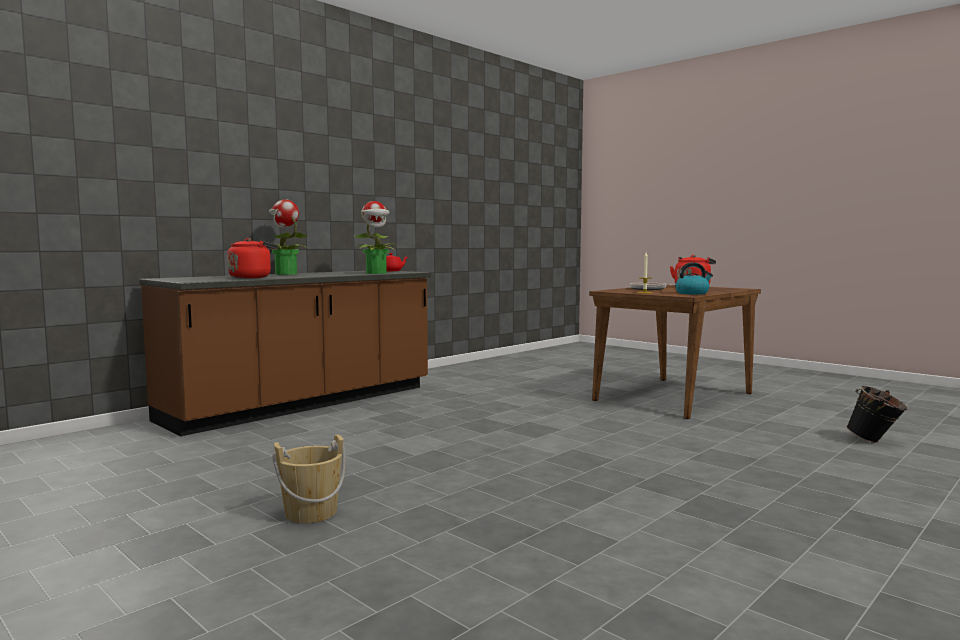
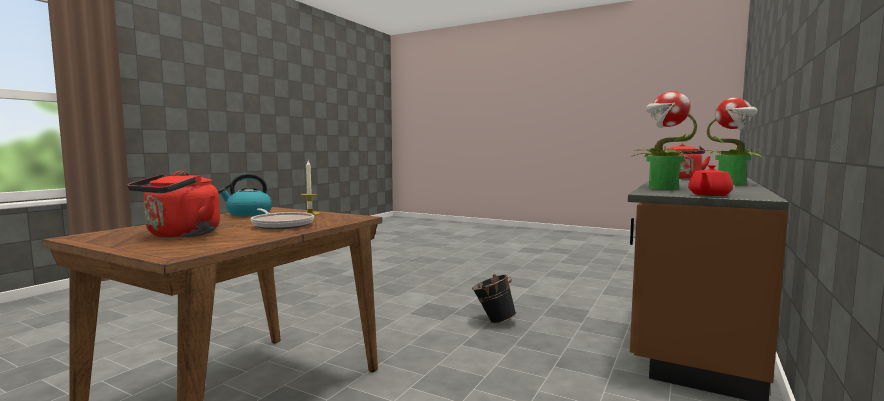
camera: 165 degrees right, 0 degrees up
(311, 513) = (502, 259): beige bucket -> none
(875, 442) = (132, 324): black bucket -> black bucket (493, 321)

